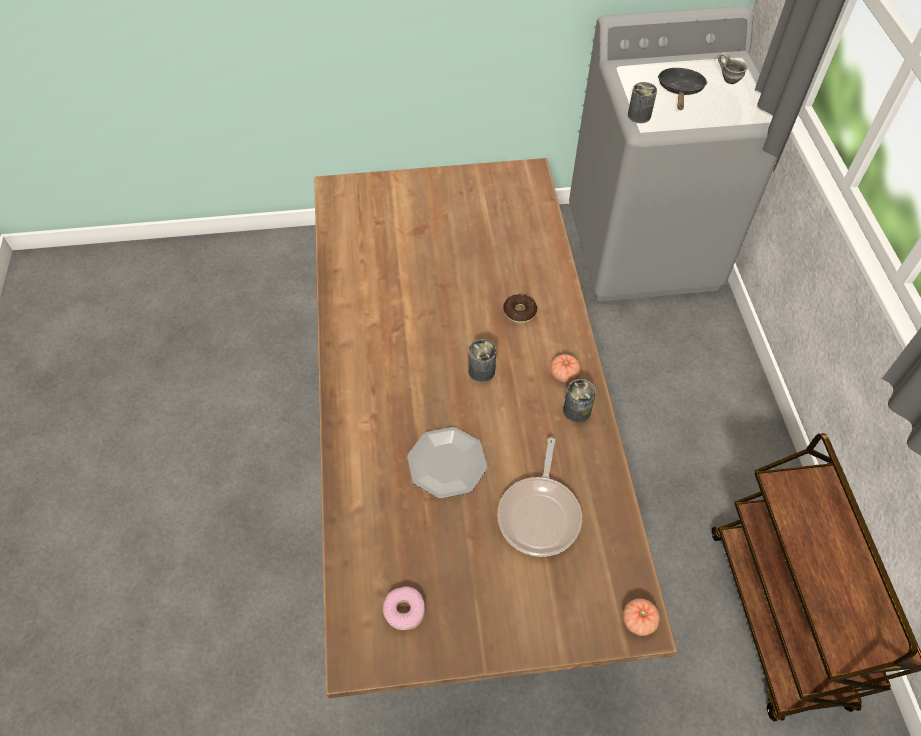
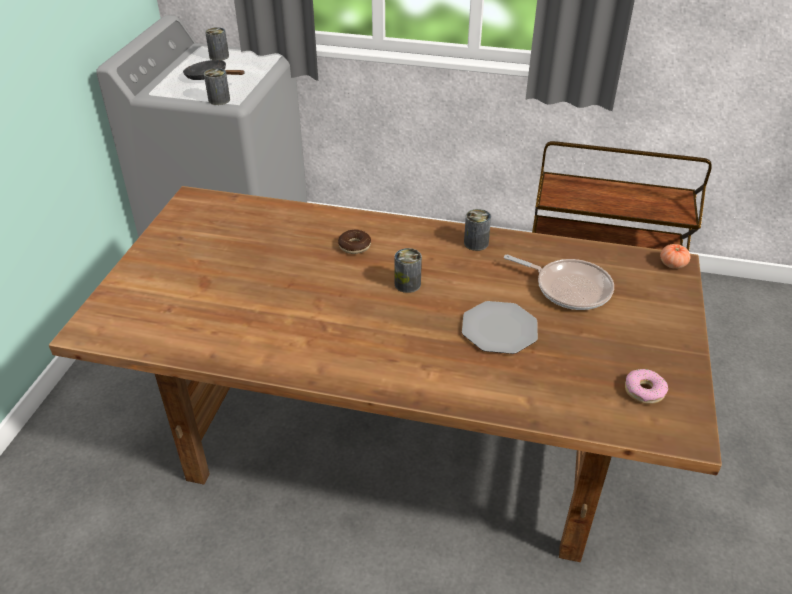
camera: 70 degrees left, 15 degrees down
(564, 374) = (435, 240): tomato -> none
(729, 79) = (219, 56): grey mug -> can

